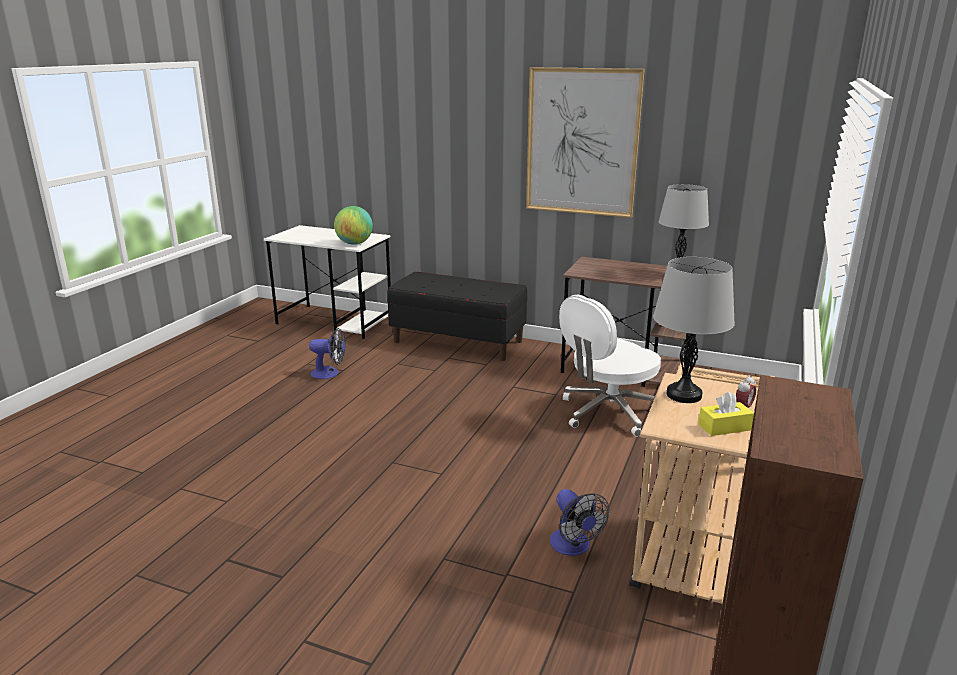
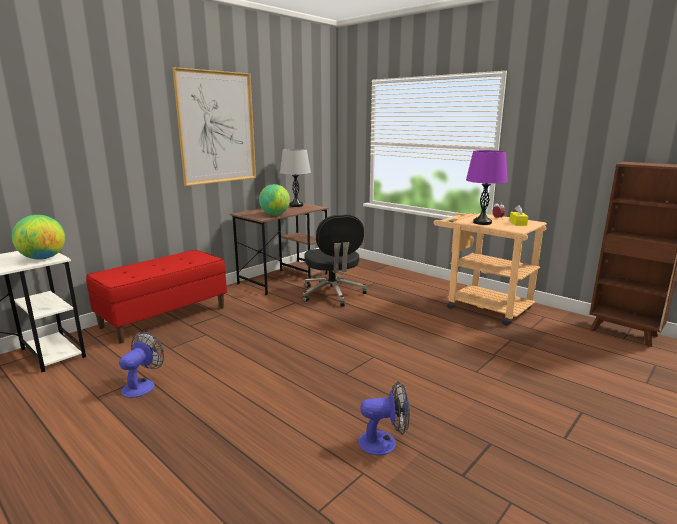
camera: 70 degrees left, 5 degrees down
(458, 341) = (164, 317): black bench -> red bench
(573, 547) = (471, 331): fan -> fan (384, 442)
(602, 274) = (275, 215): none -> globe
(607, 412) = (333, 294): white office chair -> black office chair
(684, 395) = (482, 223): grey table lamp -> purple table lamp

